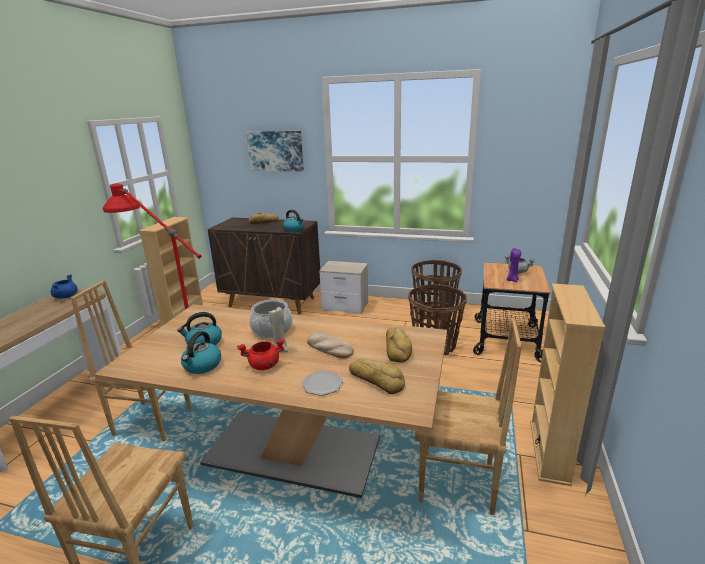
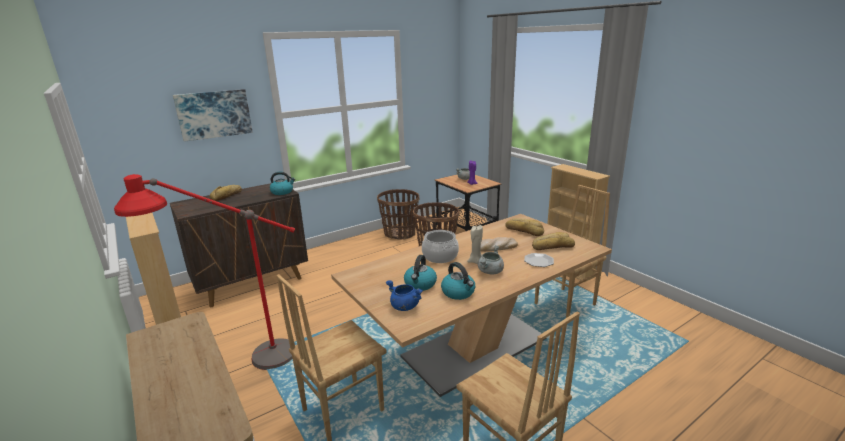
camera: 50 degrees left, 0 degrees up
(66, 296) = (159, 337): blue cooking pot -> blue cooking pot (404, 306)
(263, 366) = (490, 272): red cooking pot -> grey cooking pot
(346, 306) = (329, 256): nightstand -> none

